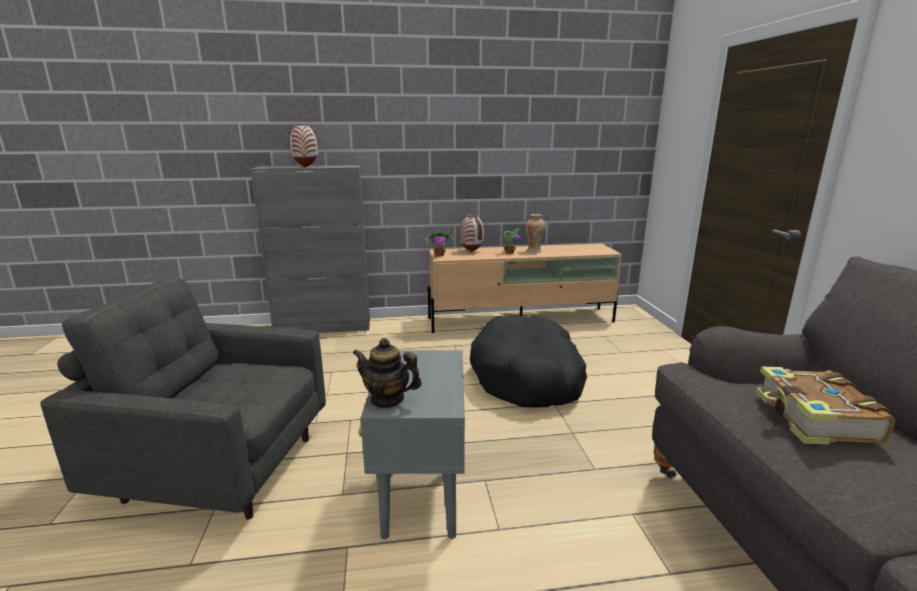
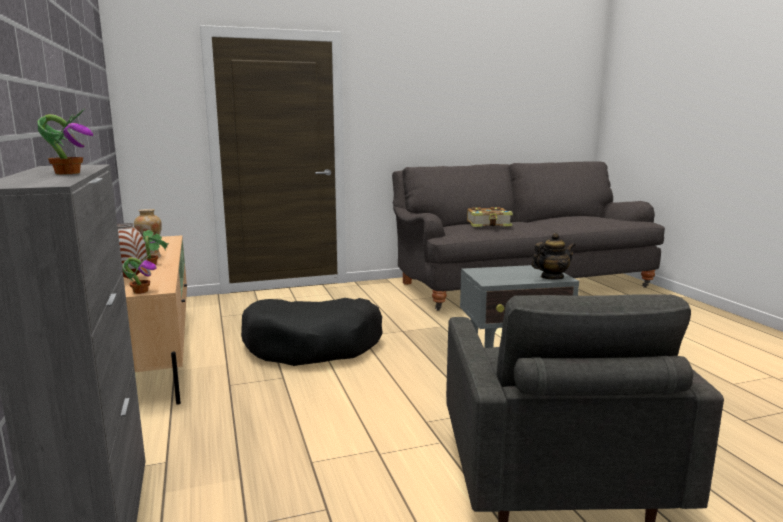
camera: 100 degrees left, 5 degrees down
(306, 167) = (67, 173): vase -> potted plant
(387, 399) = (551, 277): teapot -> teapot turned 120 degrees counterclockwise

